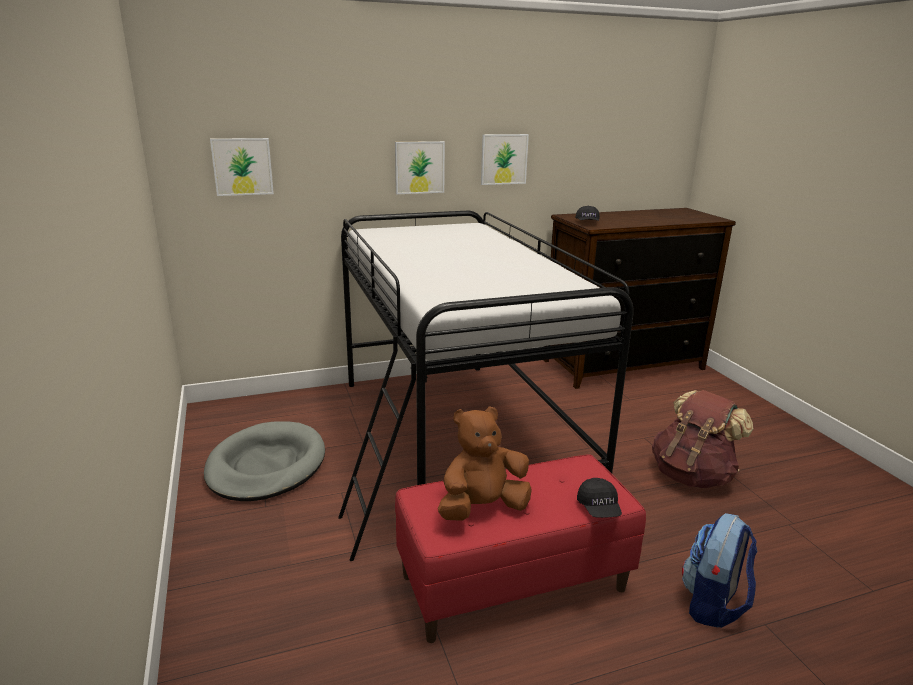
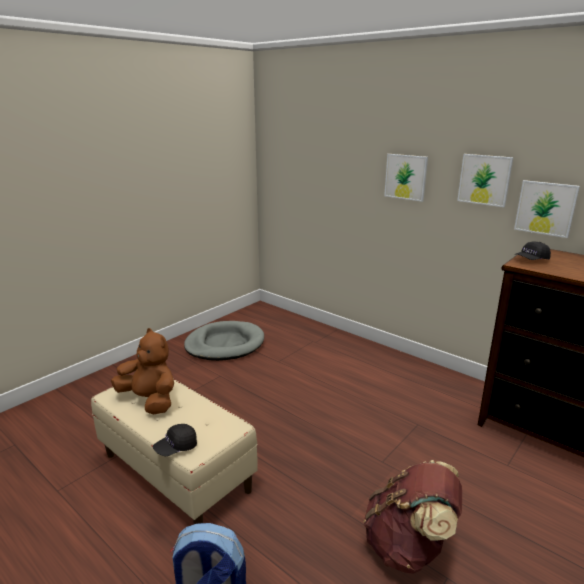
camera: 60 degrees right, 0 degrees up
(242, 166) = (296, 161): picture -> picture (545, 208)
(454, 441) = (316, 393): black bed -> none
(513, 582) = (177, 472): red bench -> beige bench

